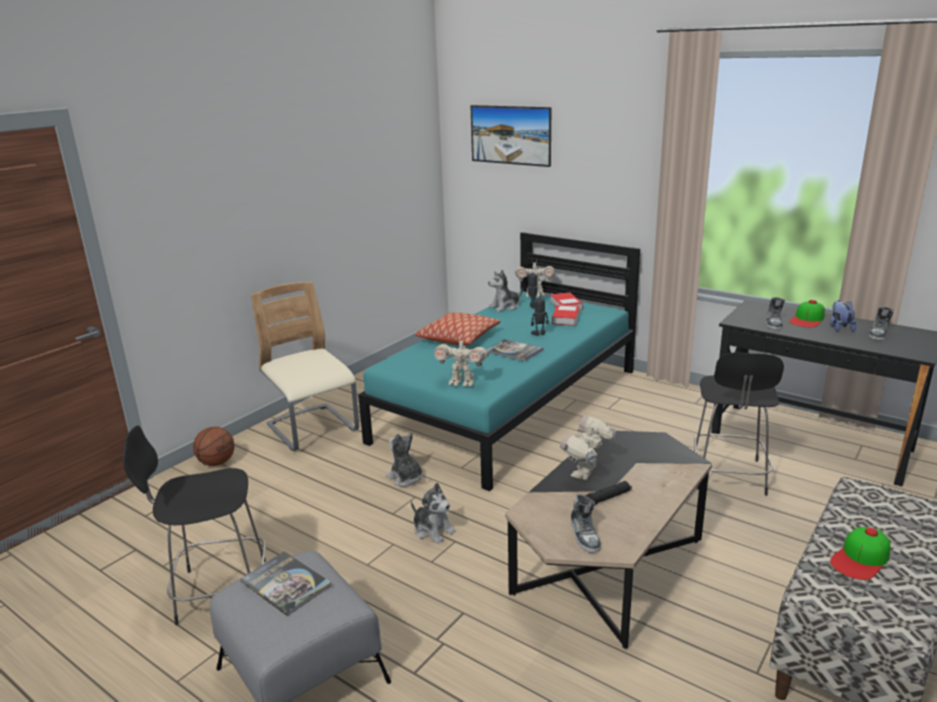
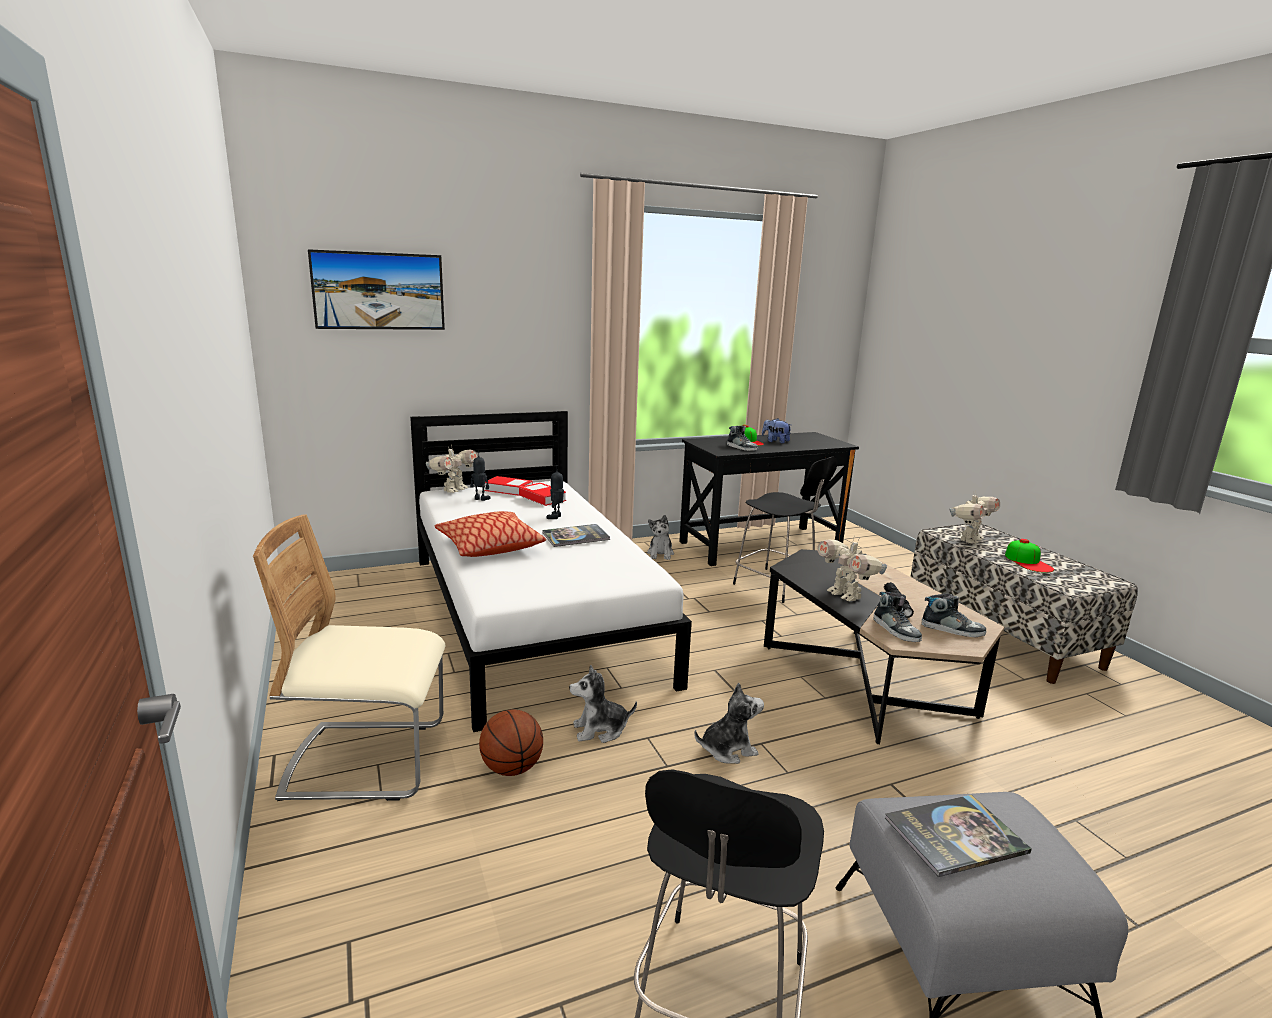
camera: 60 degrees left, 5 degrees down
(217, 462) = (312, 900): basketball -> basketball (511, 768)
(462, 383) = (613, 577): toy robot -> toy robot (969, 540)
(505, 307) = (453, 507): plush toy -> plush toy (660, 554)
(510, 405) = (532, 616): turquoise bed -> white bed
(879, 334) = (798, 439): shoe -> shoe (896, 630)

